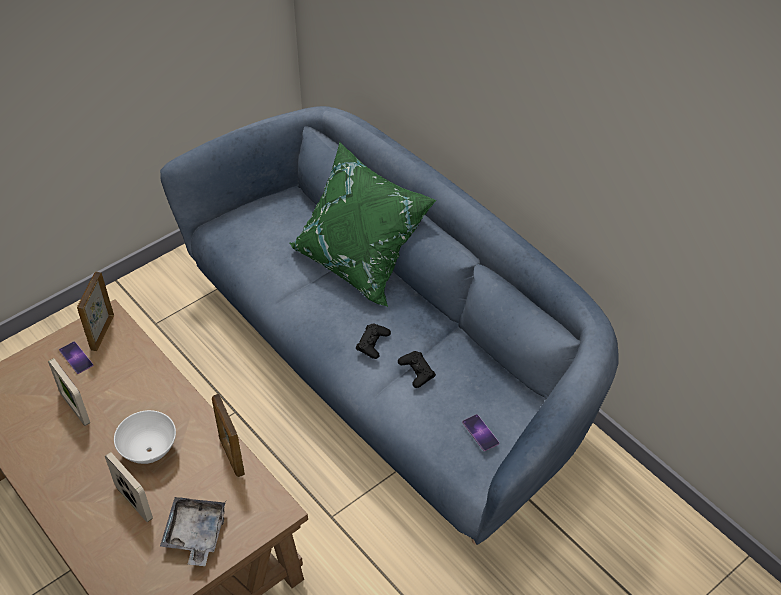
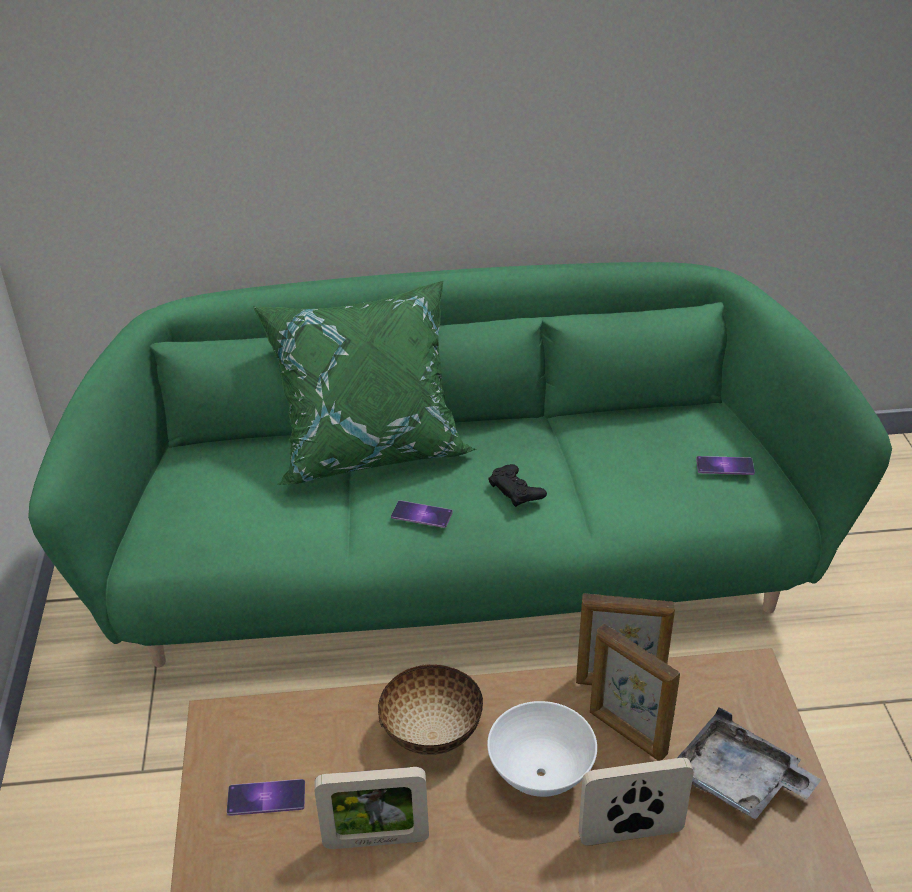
camera: 55 degrees left, 10 degrees down
(102, 332) = (245, 743): picture frame -> picture frame (627, 734)
(150, 396) = (432, 733): none -> bowl
(321, 314) = (421, 514): none -> phone
(388, 368) = (459, 566): blue sofa -> green sofa
(416, 371) = (592, 475): black game controller -> none

